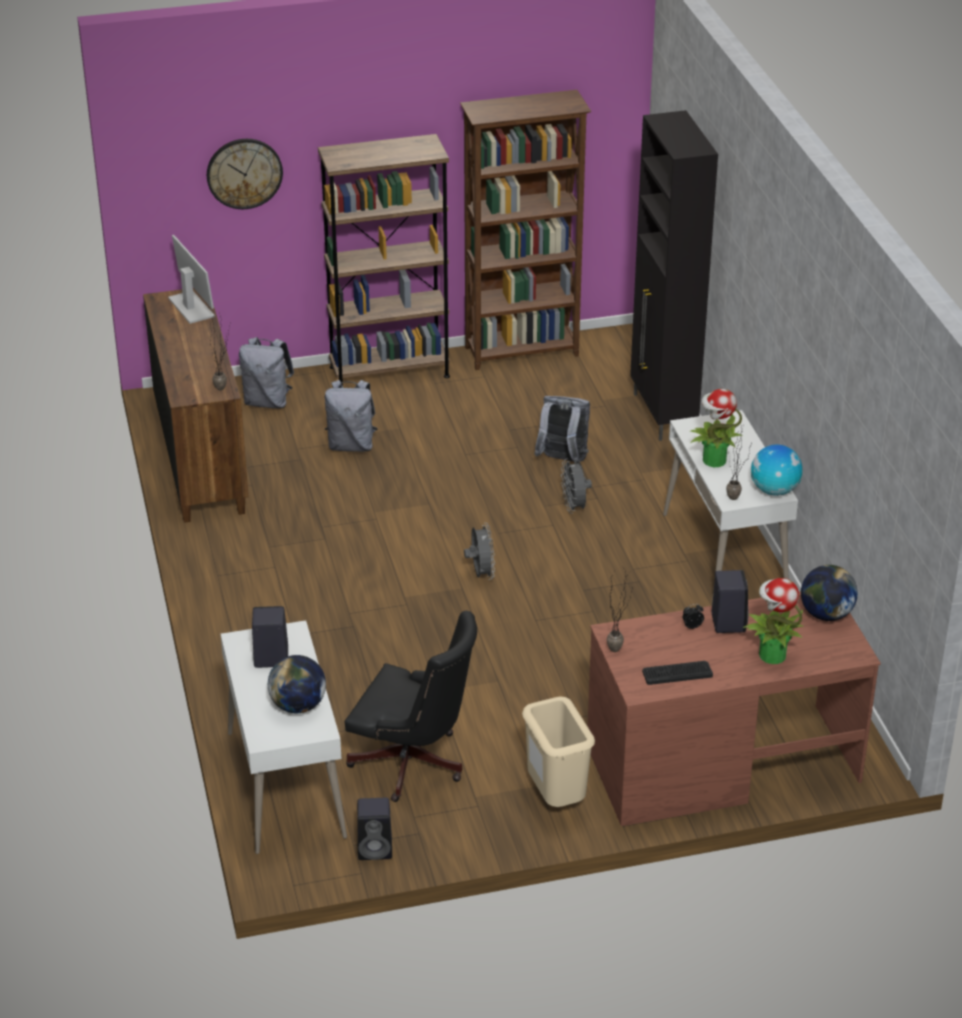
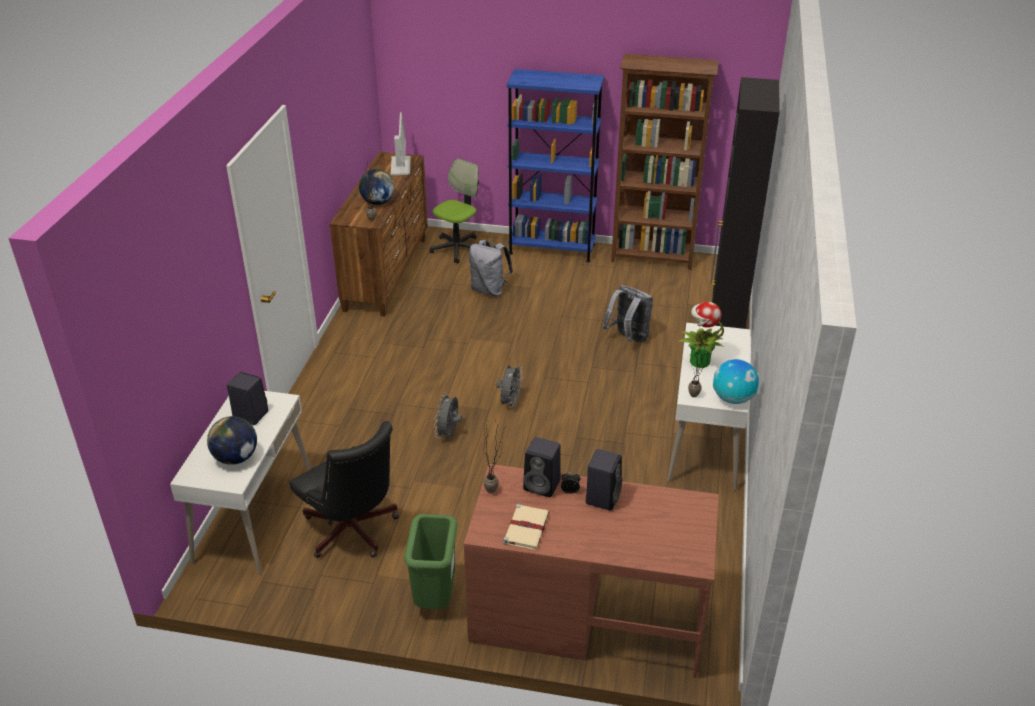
camera: 25 degrees right, 0 degrees up
(244, 173) = (461, 79): wall clock -> none
(267, 402) = (457, 249): grey backpack -> office chair
(376, 848) = (274, 590): black speaker -> black speaker (543, 485)
(389, 371) = (551, 249): brown bookcase -> blue bookcase
(555, 798) = (434, 598): beige trash can -> green trash can
(574, 507) = (613, 374): grey fan -> grey fan (449, 434)
(677, 673) = (526, 528): keyboard -> beige book
(771, 655) = (619, 539): potted plant -> none
(826, 614) = (694, 517): globe -> globe (378, 202)

